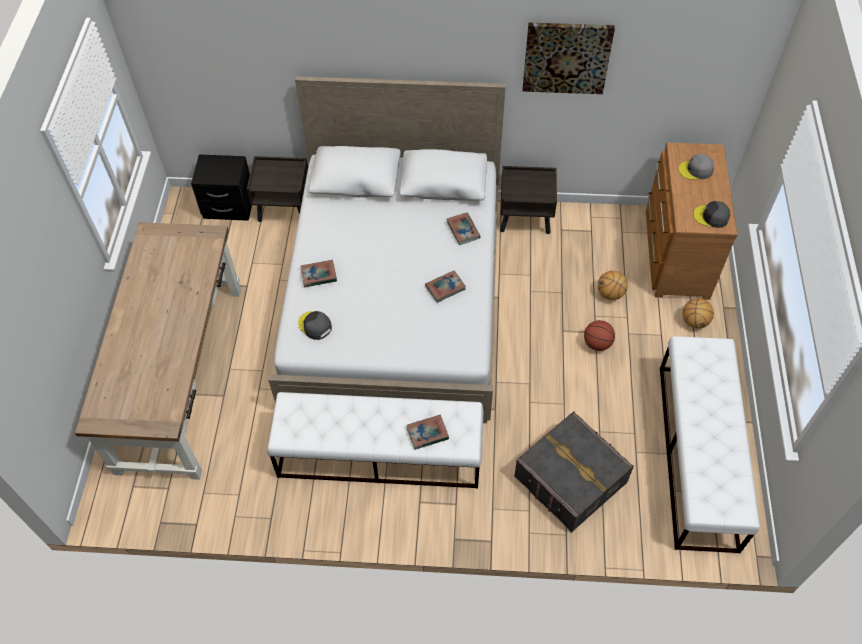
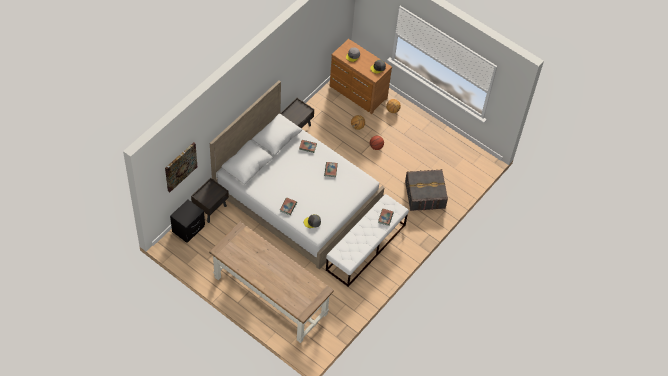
camera: 60 degrees left, 0 degrees up
(566, 57) = (295, 52): picture -> picture (180, 166)
(697, 456) = (446, 151): white bench -> none

